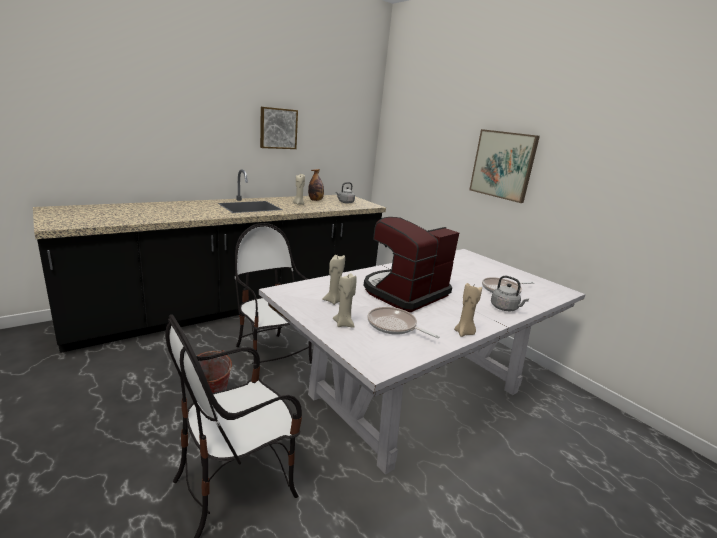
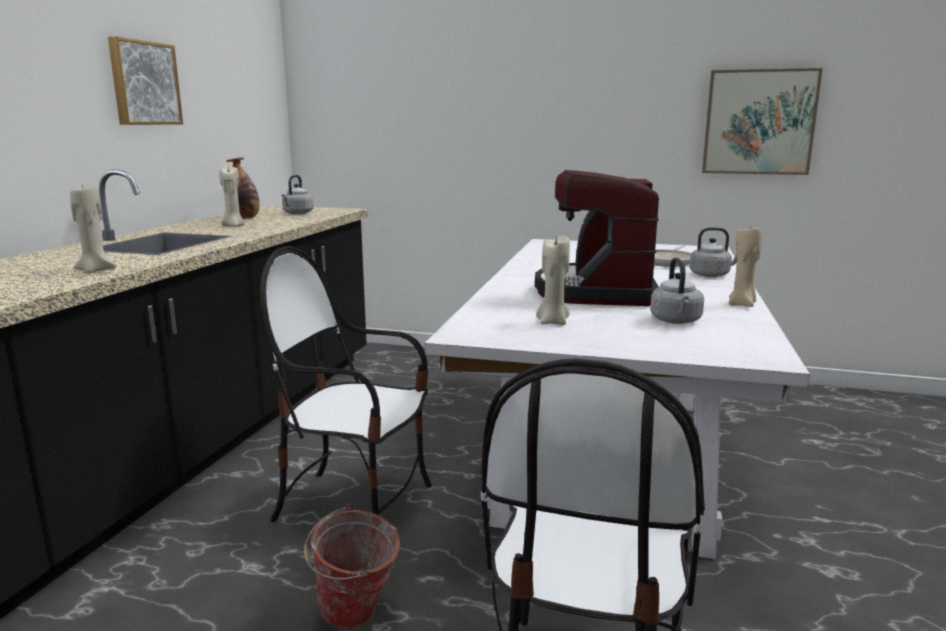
camera: 35 degrees left, 5 degrees down
(344, 324) = (628, 338): beige candle -> beige candle (96, 270)
(394, 326) = (676, 321): frying pan -> grey kettle
(503, 165) = (551, 105): picture -> picture (759, 122)

